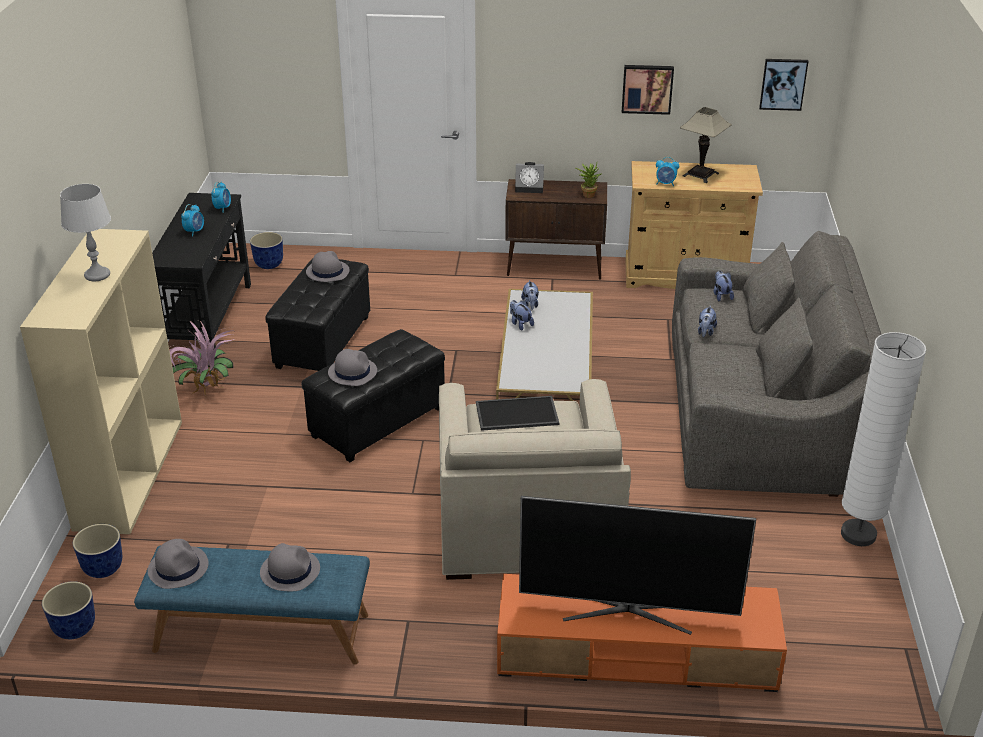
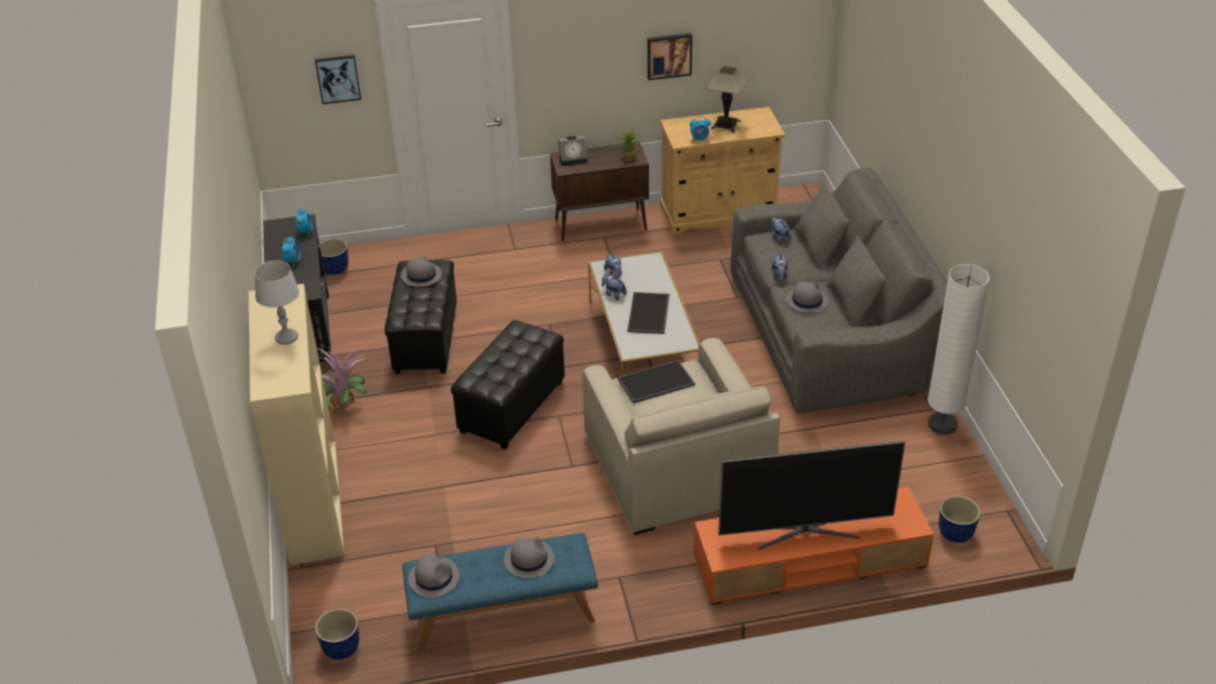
camera: 15 degrees left, 5 degrees up
(103, 569) = (337, 592): planter -> planter (955, 534)
(352, 372) = (493, 370): grey hat -> grey hat (807, 300)
(550, 349) = (649, 314): none -> tray
(783, 84) = (786, 34): picture -> picture (338, 78)

